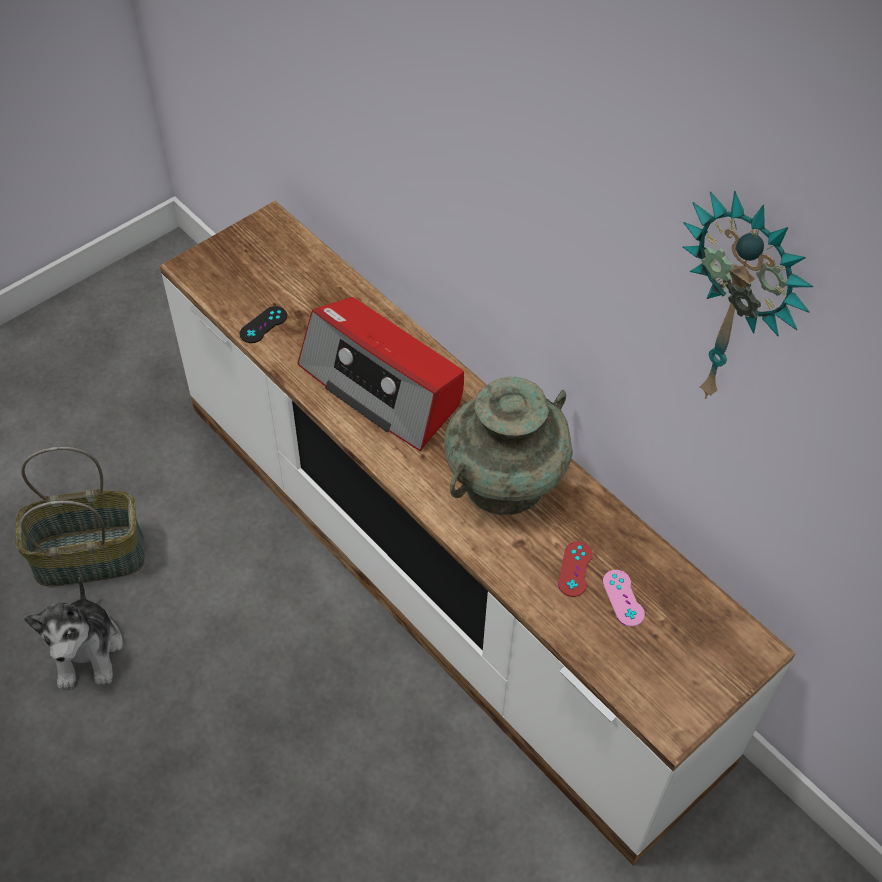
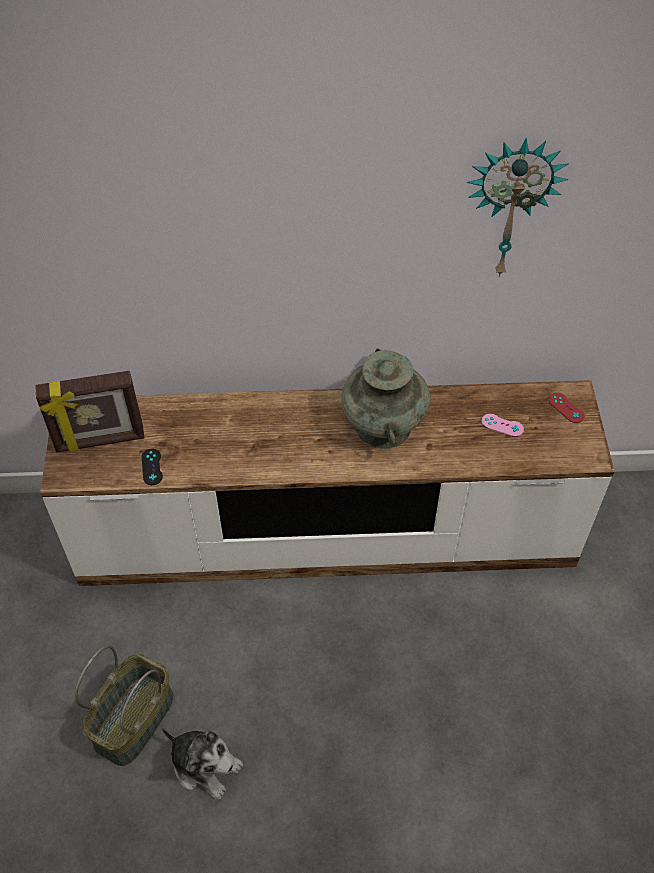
camera: 50 degrees left, 0 degrees up
(257, 267) = (100, 441): none -> picture frame
(383, 386) = (261, 437): radio -> none
(575, 569) = (467, 433): red game controller -> red game controller (566, 408)

